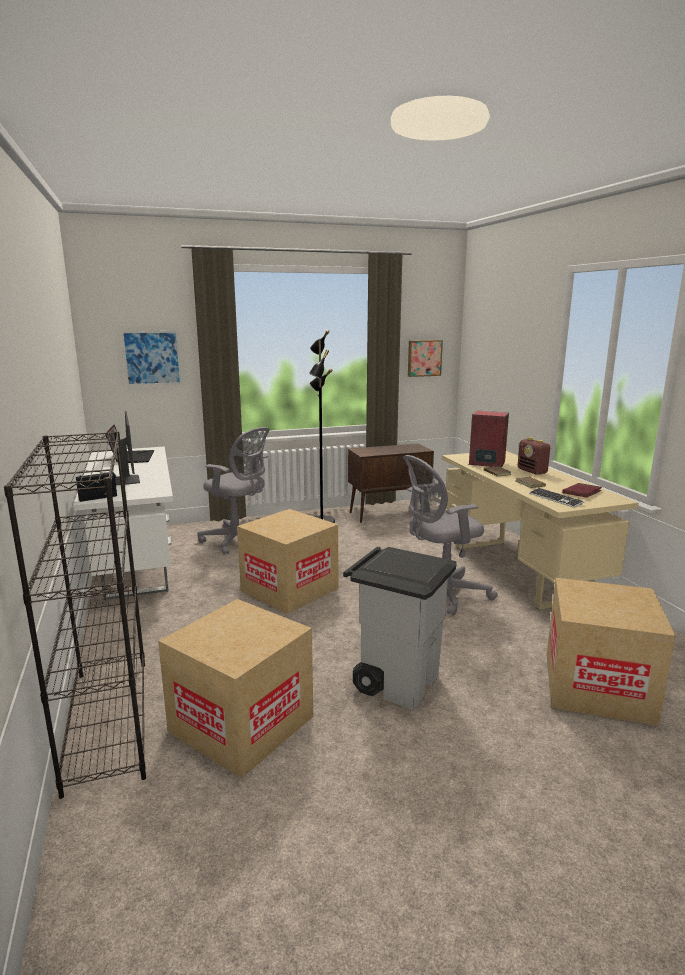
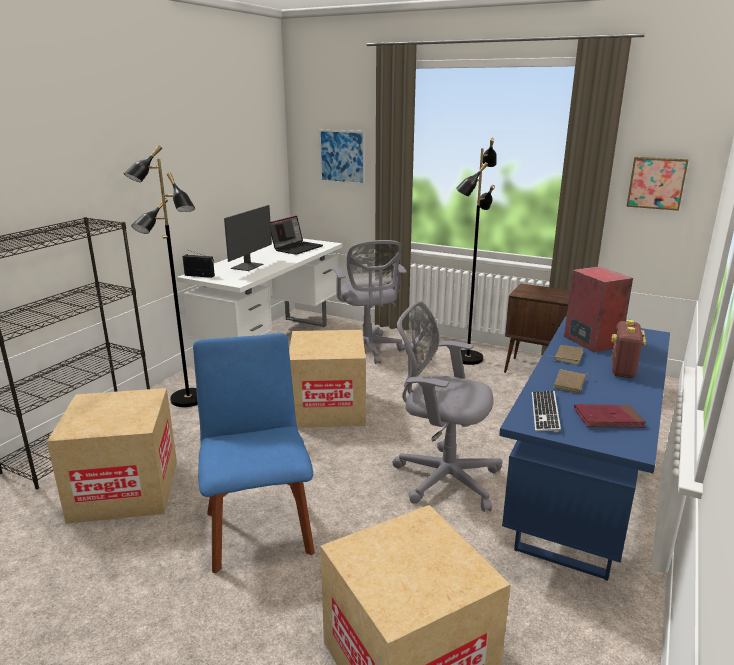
camera: 45 degrees right, 5 degrees up
(147, 637) = (187, 399): none -> black floor lamp
(397, 681) = (259, 527): grey trash can -> blue chair
(518, 571) = (580, 499): beige desk -> blue desk

